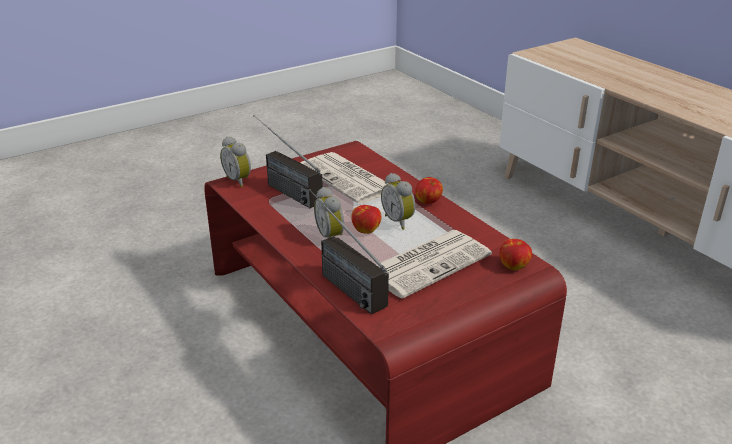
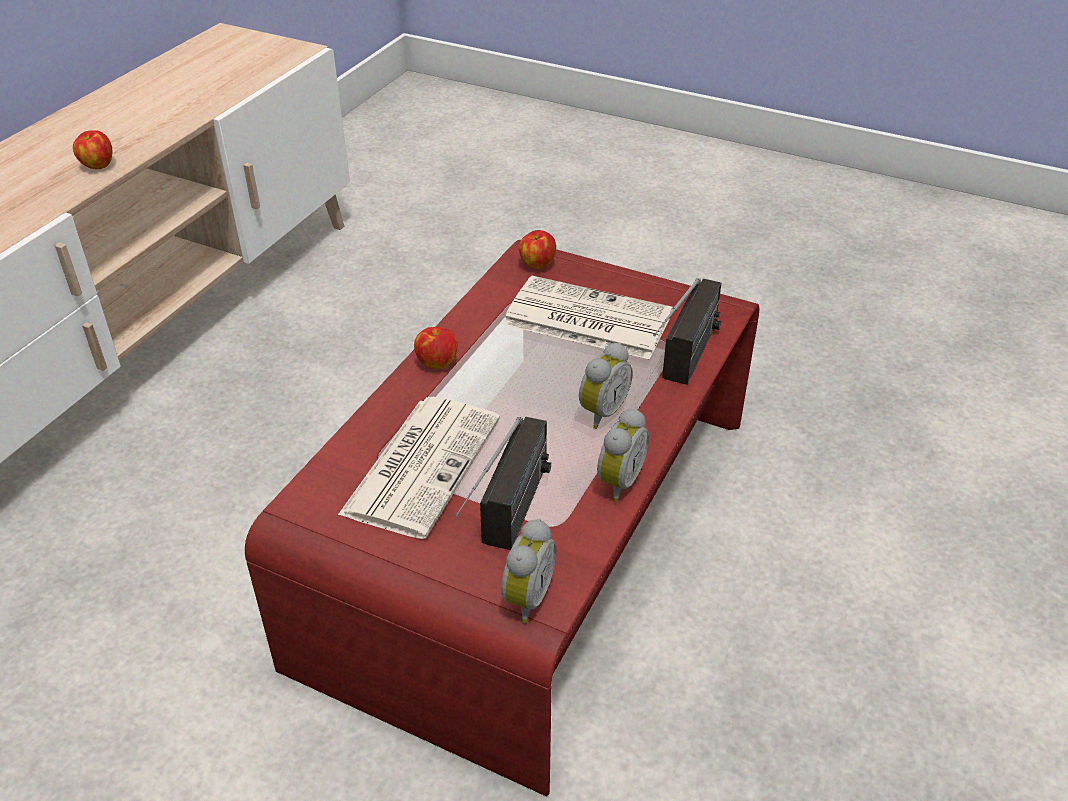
camera: 120 degrees left, 10 degrees up
(366, 230) = (557, 389): apple -> apple (97, 165)
(399, 221) = (510, 370): alarm clock -> alarm clock (617, 481)

